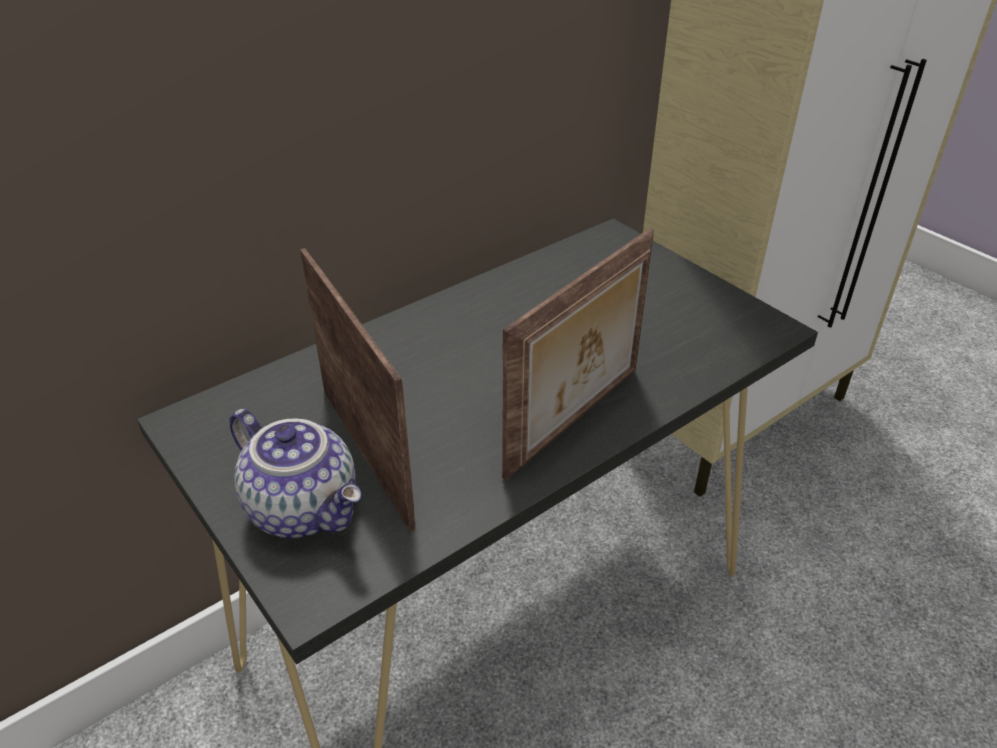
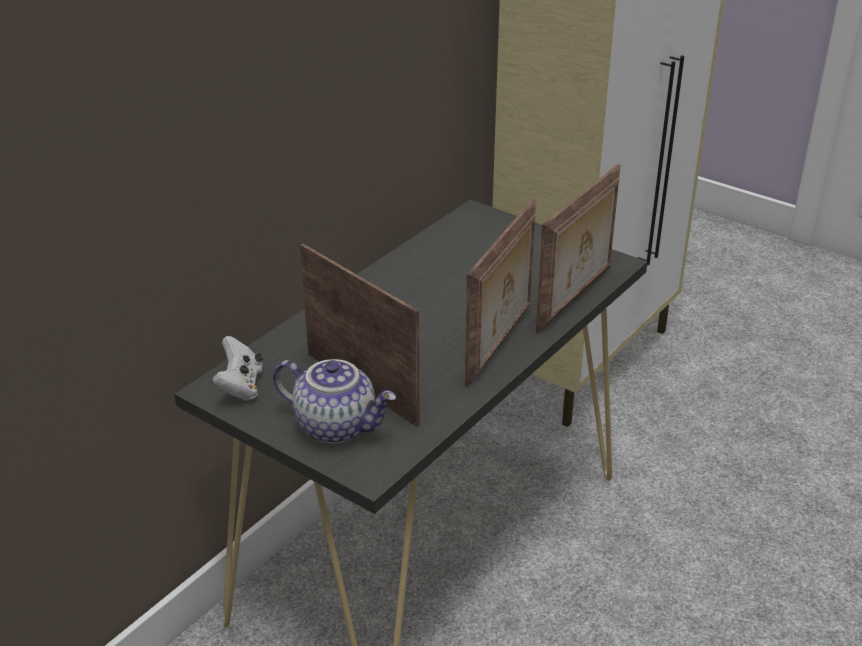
camera: 15 degrees left, 5 degrees down
(219, 423) = (241, 386): none -> white game controller
(703, 371) = (576, 299): none -> picture frame

